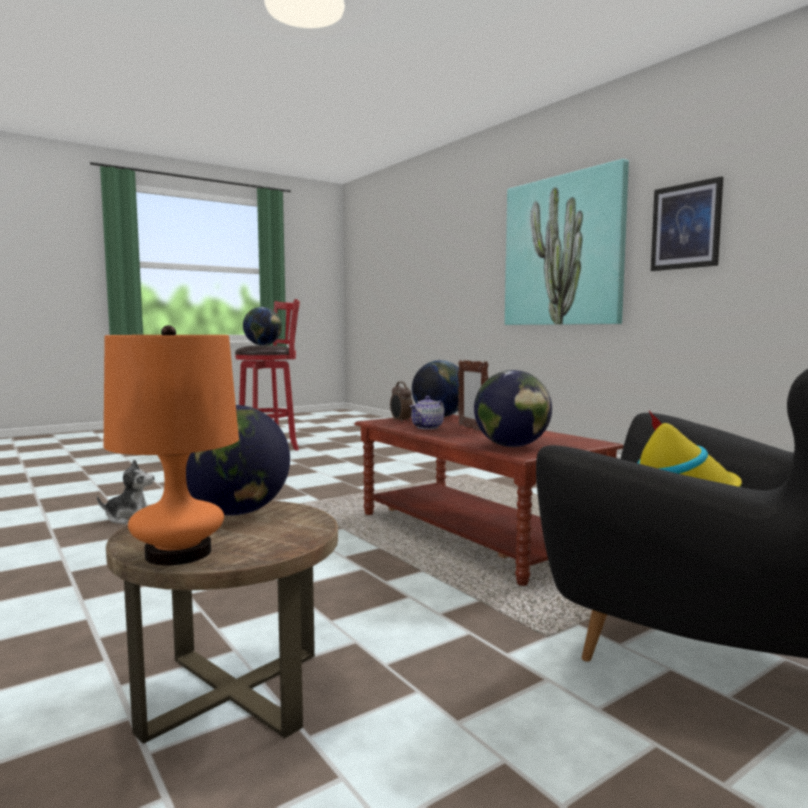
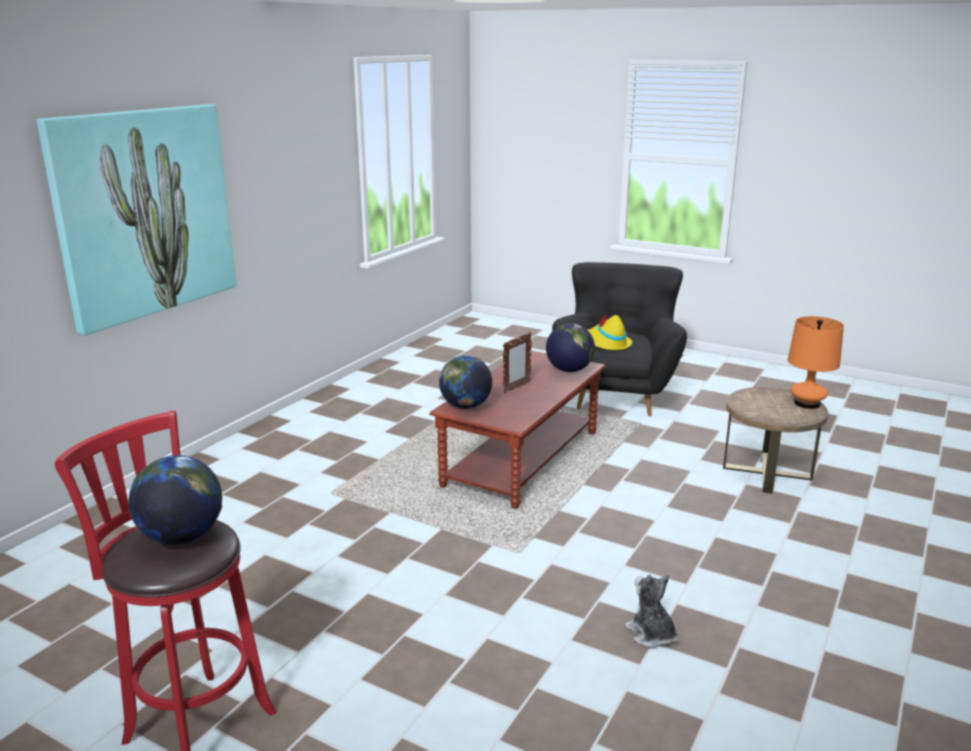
camera: 115 degrees left, 15 degrees up
(235, 513) = (760, 410): globe -> none
(400, 421) = (506, 415): alarm clock -> none
(428, 427) = (525, 401): teapot -> none
(686, 226) = (266, 179): picture -> none

